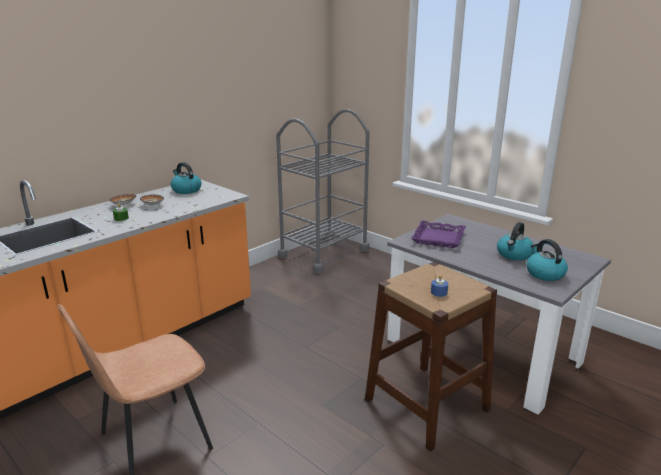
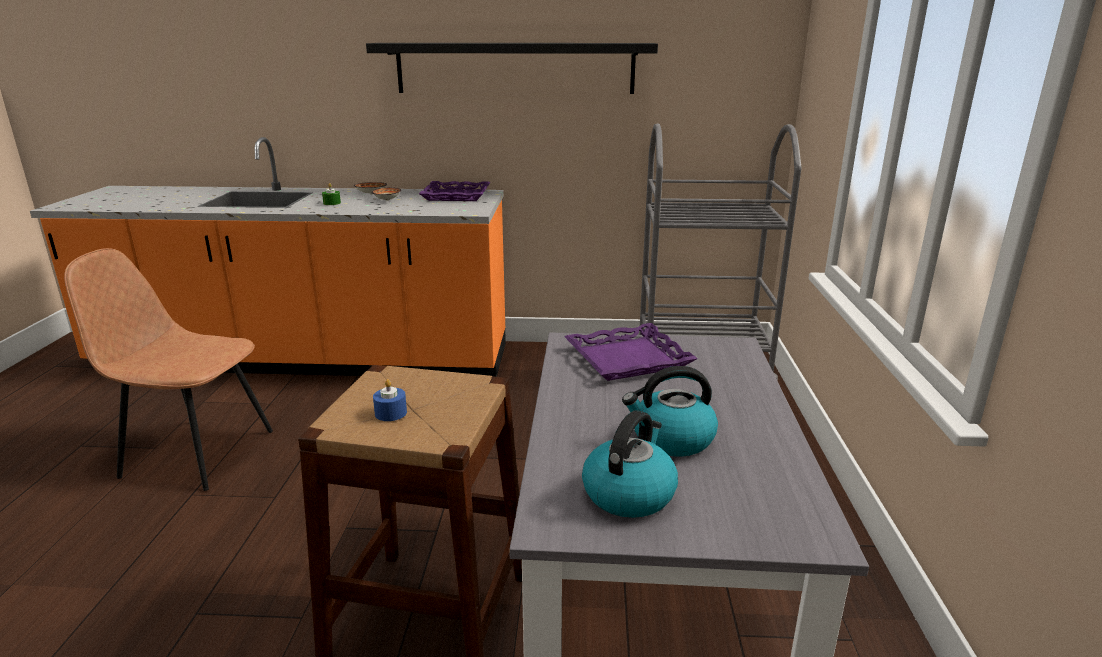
camera: 50 degrees right, 0 degrees up
(186, 190) = (455, 196): kettle -> purple tray
(197, 94) = (515, 68): none -> black shelf

